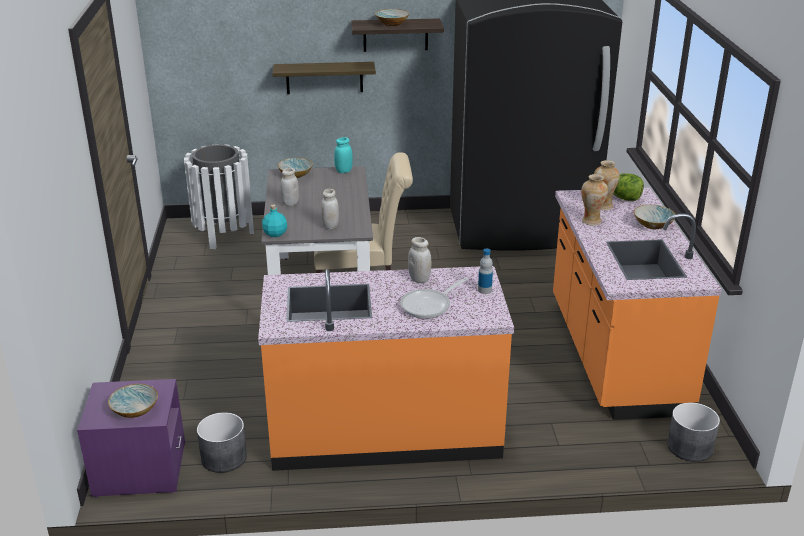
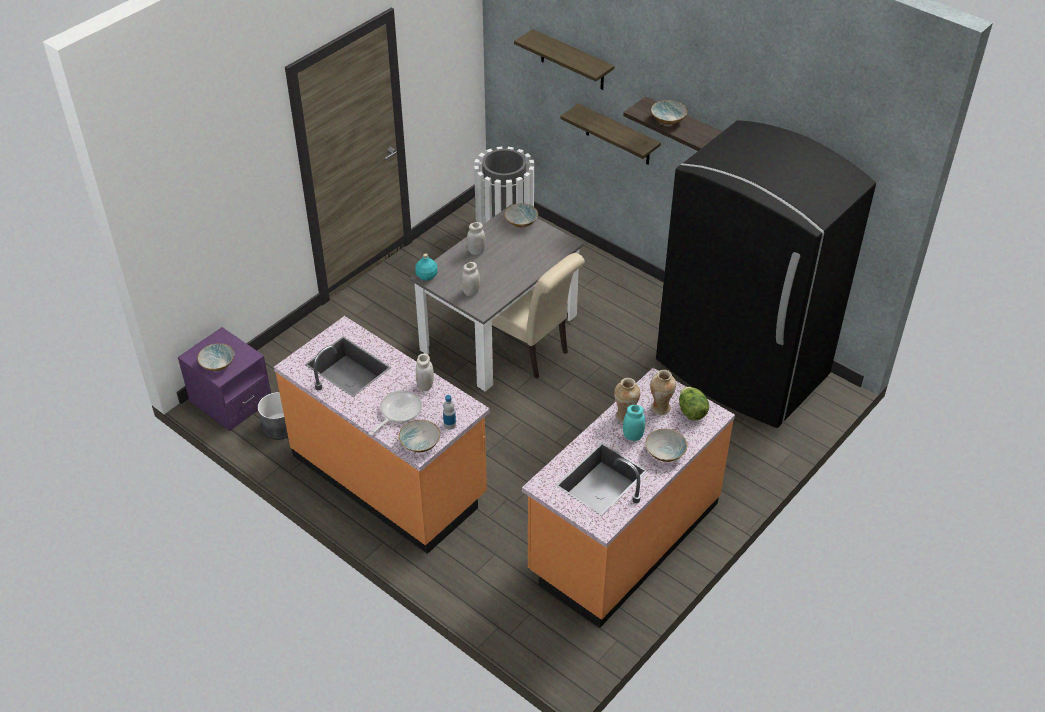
camera: 45 degrees right, 15 degrees up
(260, 20) = (572, 61): none -> shelf
(343, 171) = (560, 239): turquoise jar -> turquoise jar (633, 436)
(429, 305) = (398, 412): frying pan -> frying pan turned 120 degrees clockwise
(484, 313) = (419, 443): none -> bowl
(689, 447) = (555, 646): grey planter -> none

